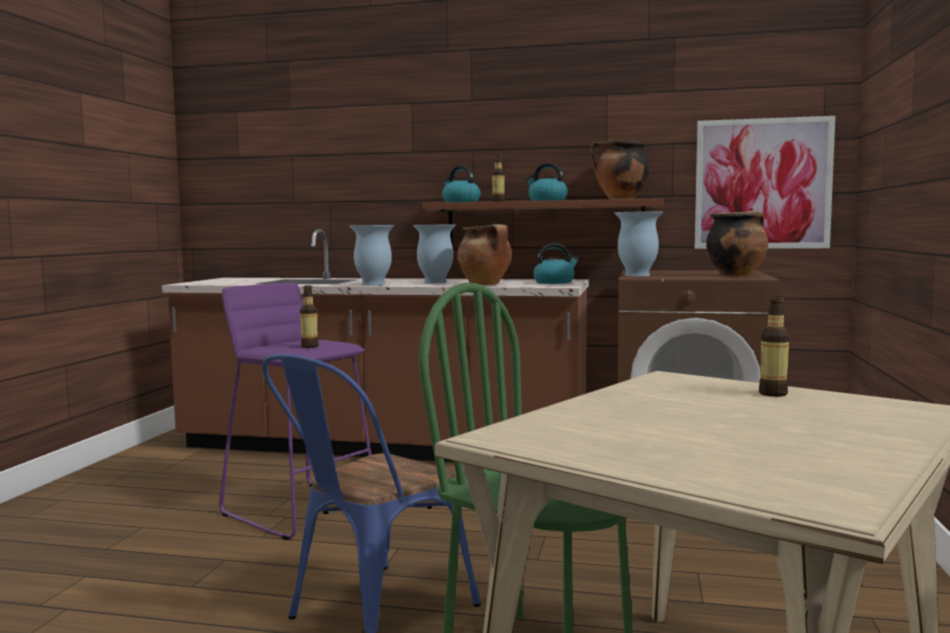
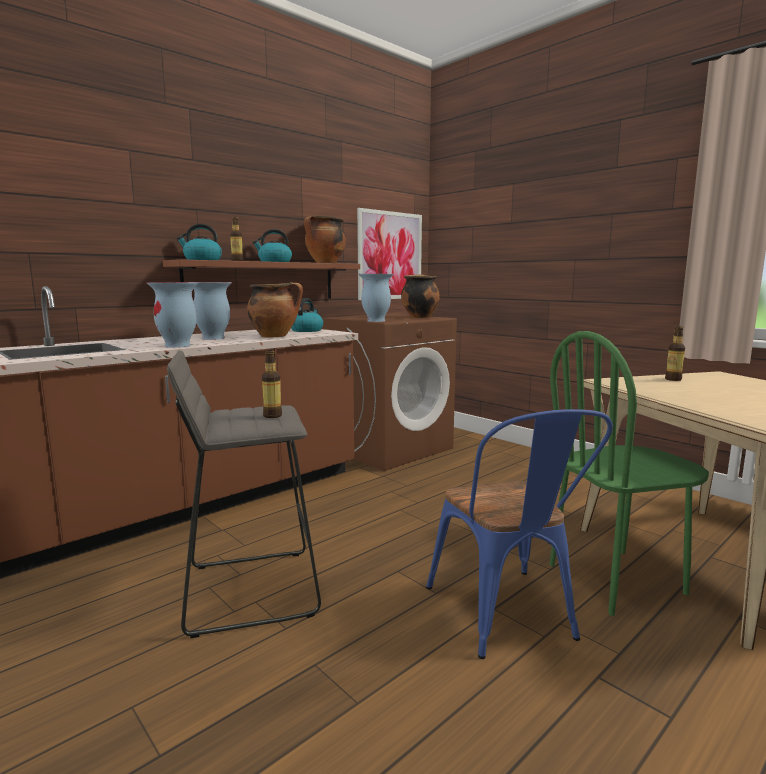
camera: 55 degrees left, 5 degrees up
(301, 509) = (250, 589): purple stool -> grey stool

